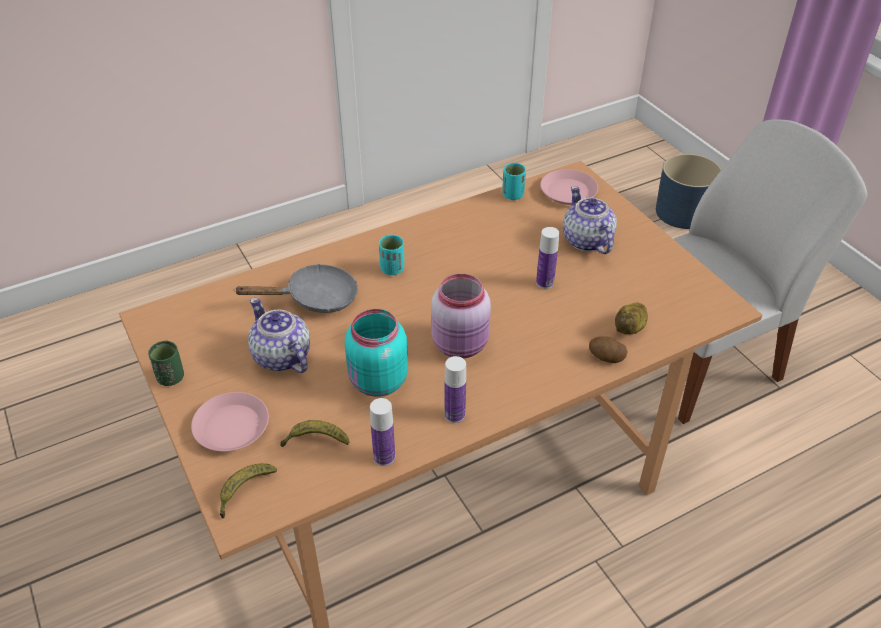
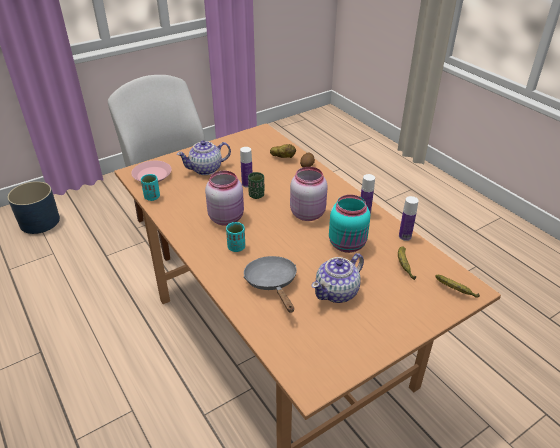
camera: 95 degrees left, 5 degrees down
(171, 378) = (374, 353): green cup -> green cup (256, 195)
(232, 427) = (408, 306): pink plate -> none
(459, 261) = (227, 217): none -> pink jar

